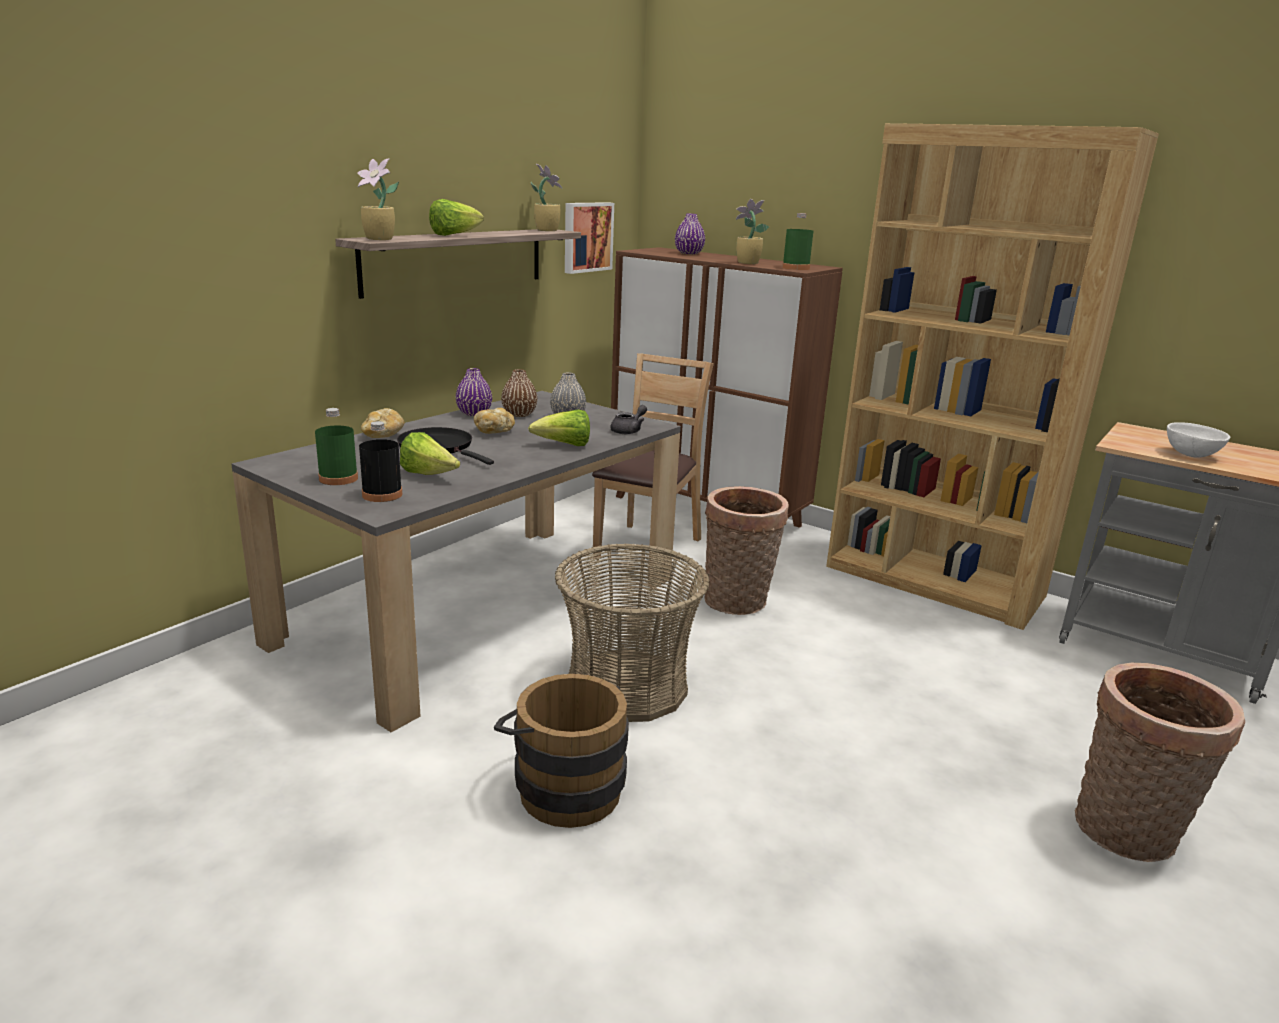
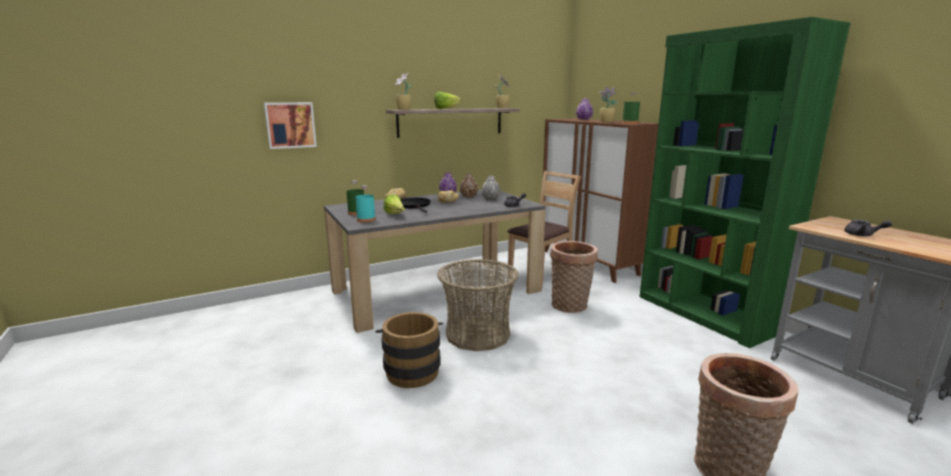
camera: 25 degrees right, 5 degrees down
(382, 495) = (366, 220): black bottle -> turquoise bottle
(564, 445) = (473, 209): lettuce -> none
(586, 237) = (531, 113): picture -> picture (290, 125)
(933, 582) = (705, 314): brown bookcase -> green bookcase
(1192, 455) = (863, 235): white bowl -> grey teapot

